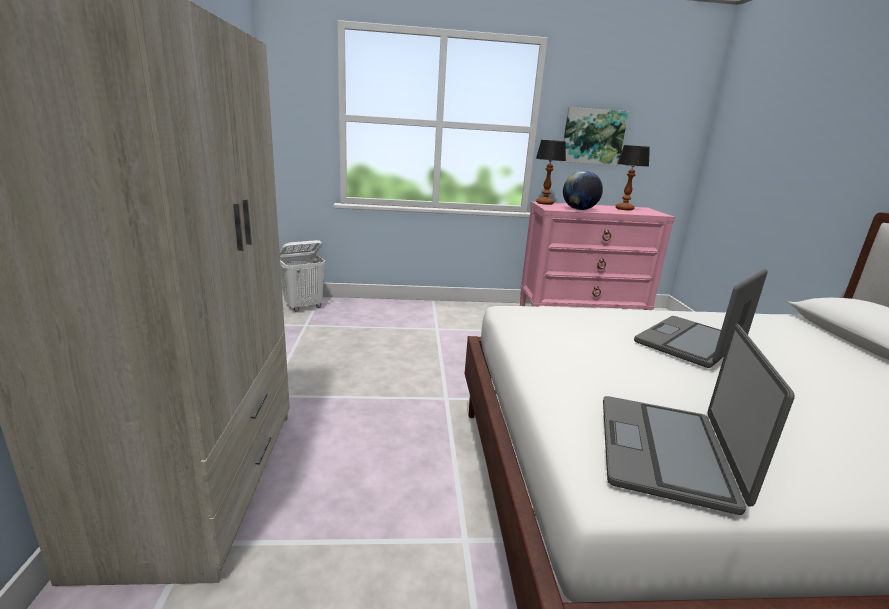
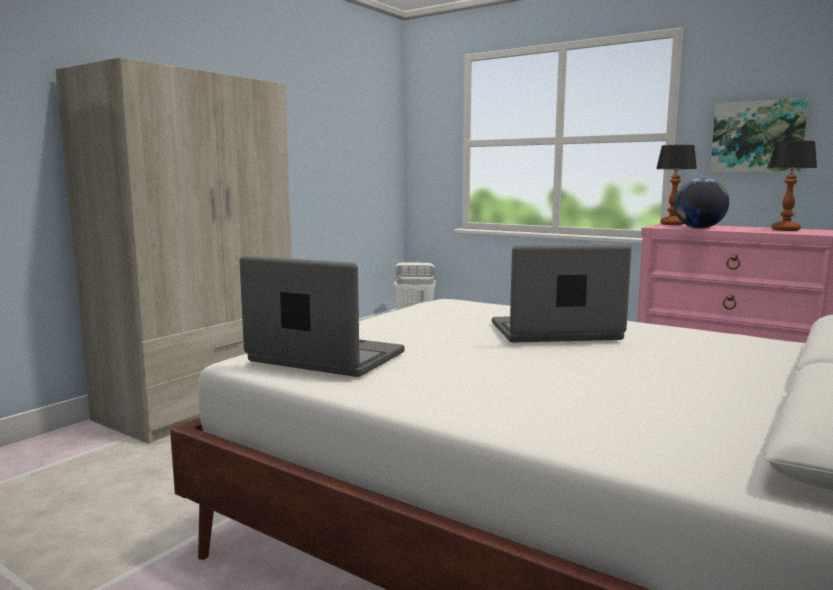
camera: 40 degrees right, 10 degrees down
(666, 451) = (325, 358): laptop -> laptop turned 60 degrees clockwise

